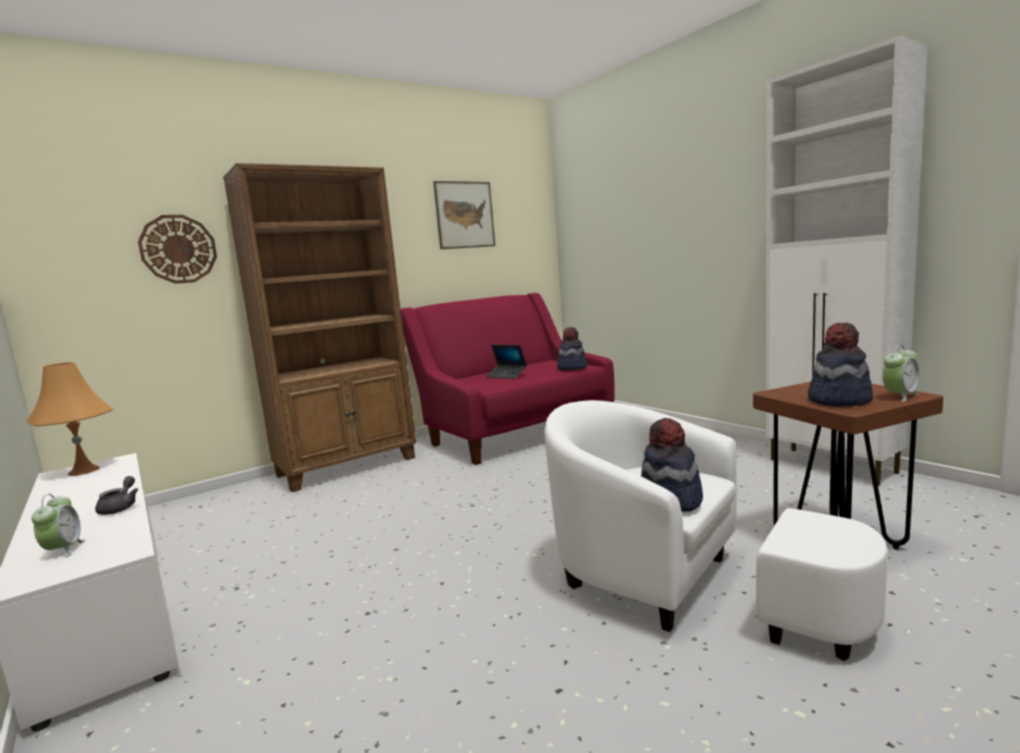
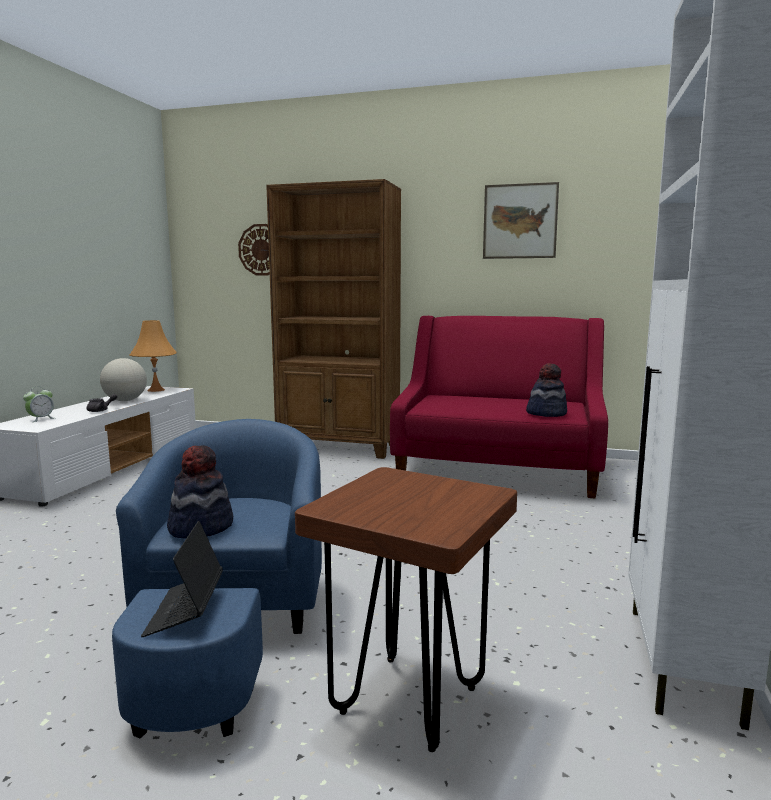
camera: 50 degrees right, 0 degrees up
(98, 491) = (125, 400): none -> globe
(506, 376) = (474, 403): laptop -> laptop (185, 611)
(678, 586) = (230, 623): white armchair -> blue armchair
(838, 400) = (373, 500): hat -> none
(900, 396) = (421, 526): alarm clock -> none

